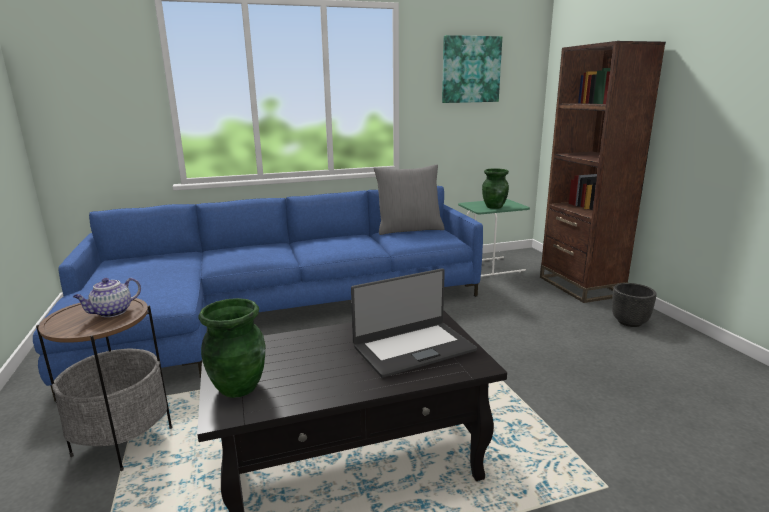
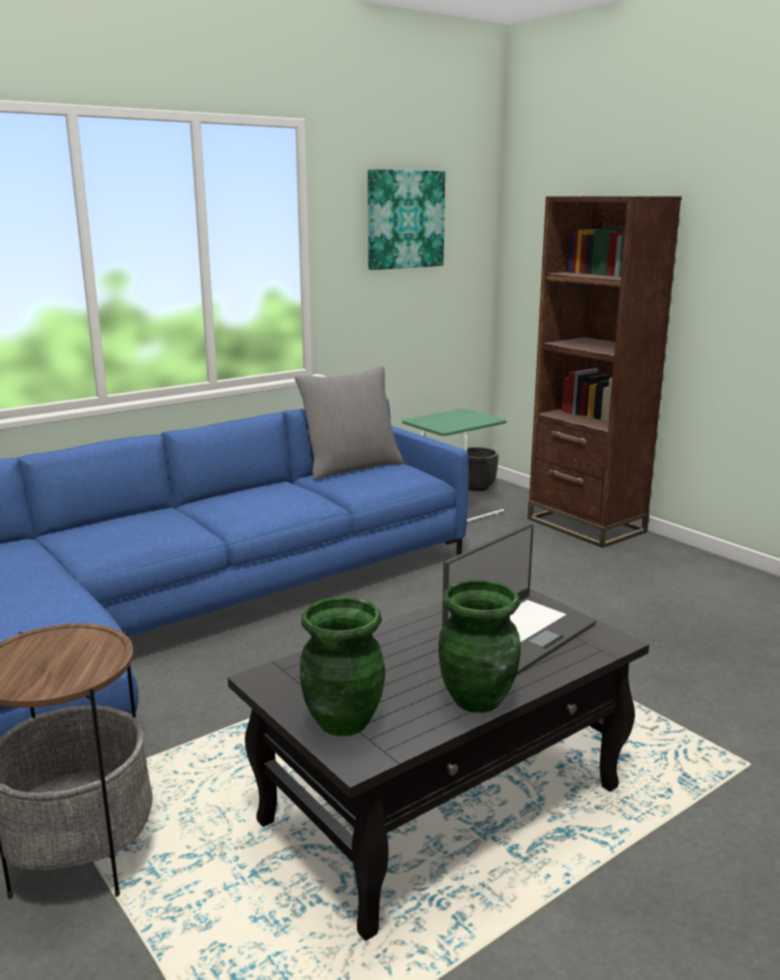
camera: 20 degrees left, 0 degrees up
(111, 312) = (77, 650): teapot -> none
(494, 207) = (458, 422): green vase -> green vase (478, 699)
(630, 322) = (670, 566): black planter -> black planter (477, 487)

